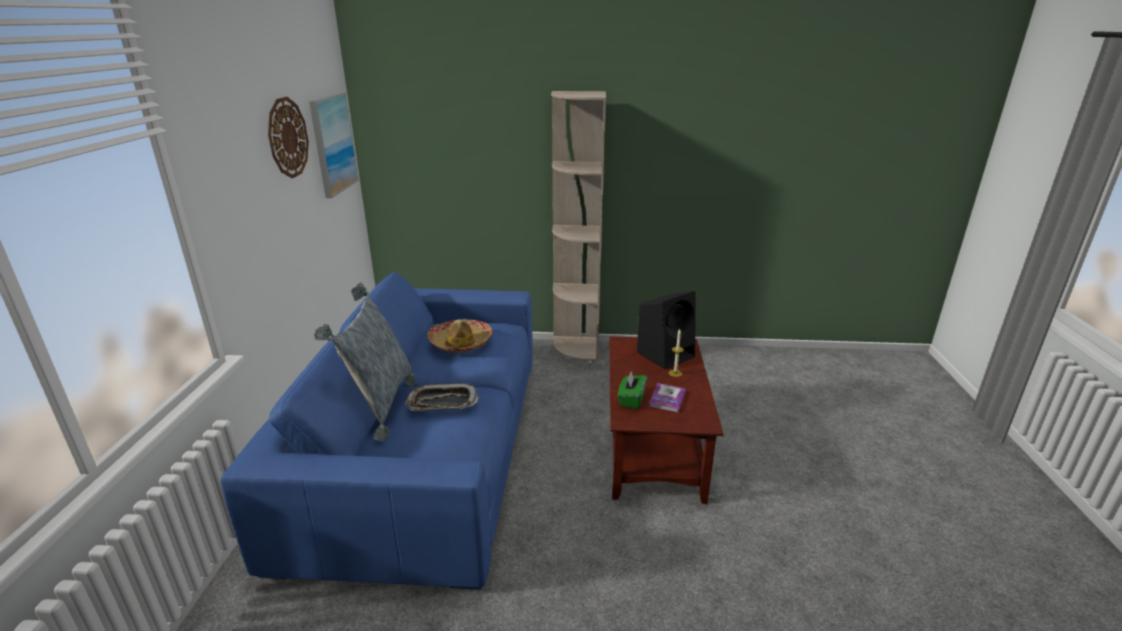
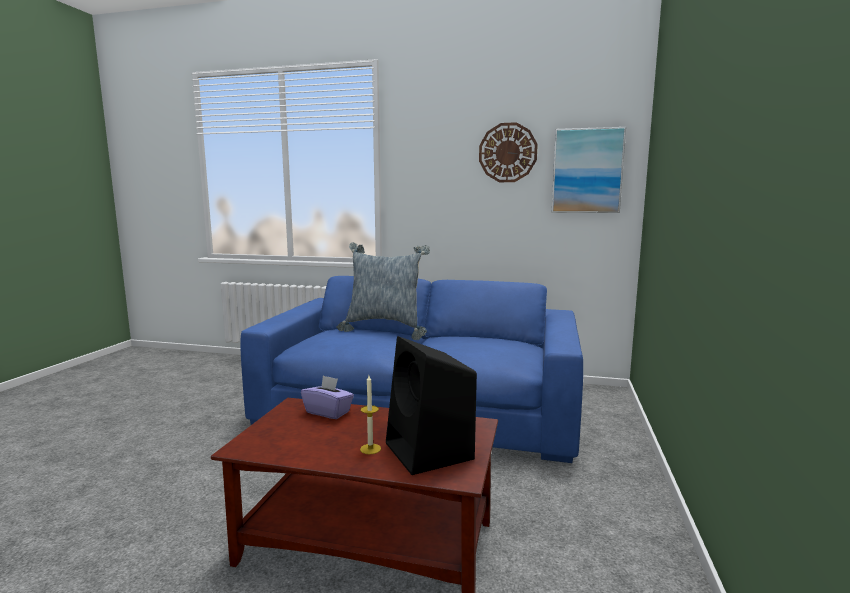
camera: 100 degrees right, 15 degrees down
(442, 403) = (370, 338): tray -> none
(460, 342) = (472, 343): hat -> none
(576, 353) = (631, 508): beige bookcase -> none
(631, 400) = (328, 412): green tissue box -> purple tissue box
(667, 399) = (313, 432): book -> none

